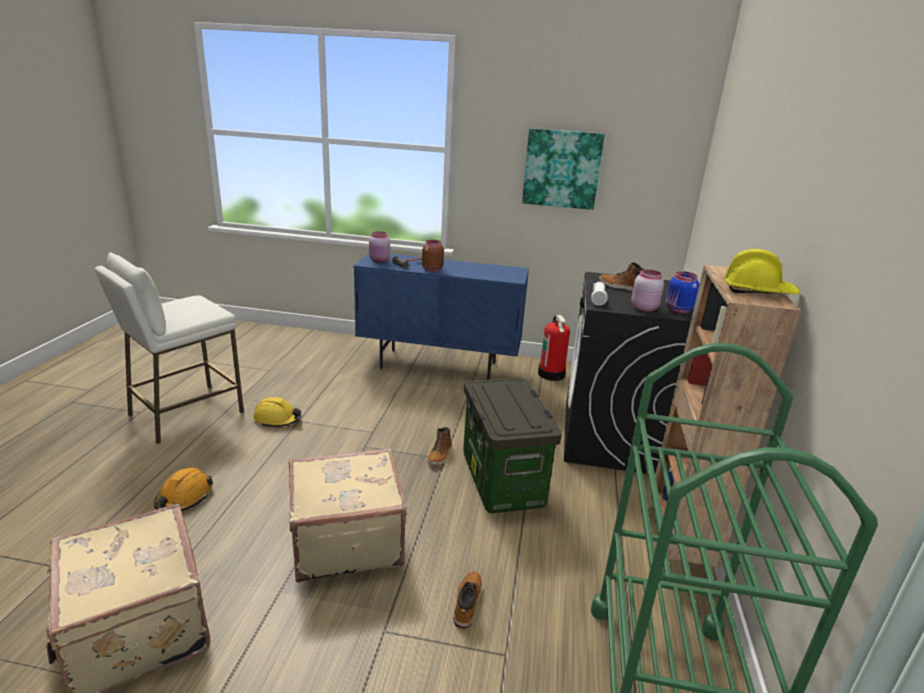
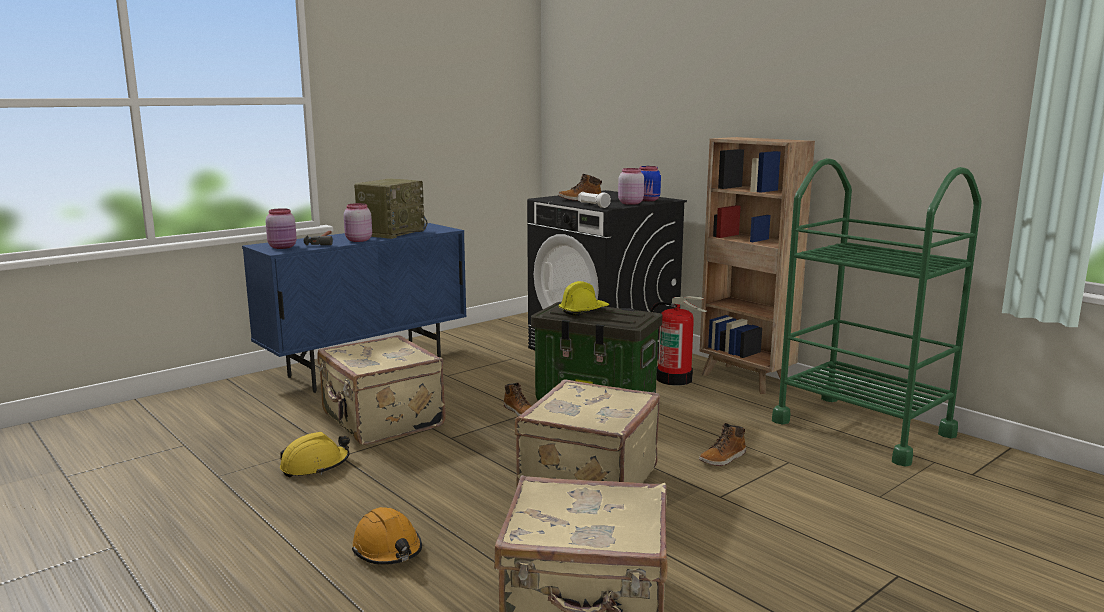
camera: 50 degrees left, 10 degrees down
(185, 413) = (186, 516): white stool -> none
(363, 409) = (381, 421): none -> beige suitcase
(431, 269) = (358, 240): brown jar -> pink jar
(467, 602) = (723, 458): boot -> boot turned 90 degrees counterclockwise
(472, 269) = (391, 232): none -> radio
(552, 374) = (474, 337): fire extinguisher -> fire extinguisher (674, 379)
(562, 169) = (429, 110): picture -> none
(757, 291) = (776, 139): yellow hard hat -> yellow hard hat (583, 311)

